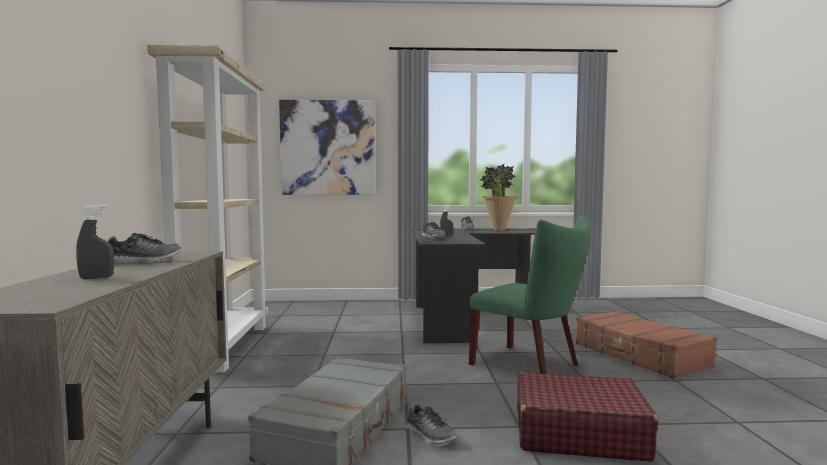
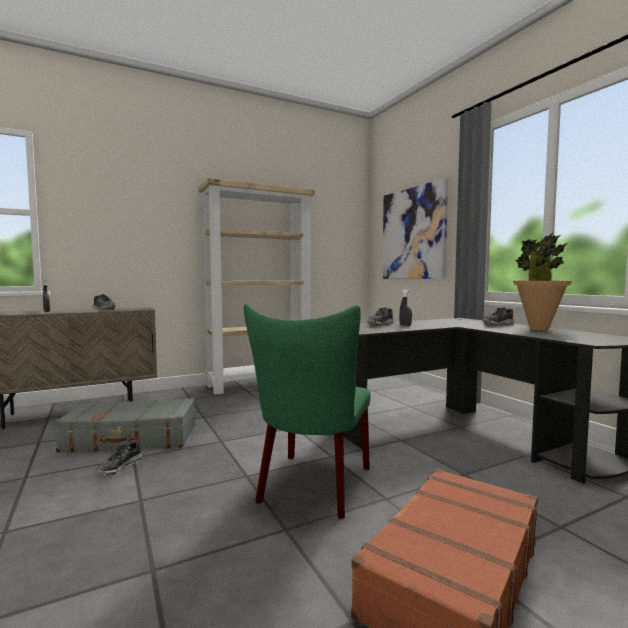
camera: 65 degrees right, 0 degrees up
(578, 433) = (125, 534): red suitcase -> none

